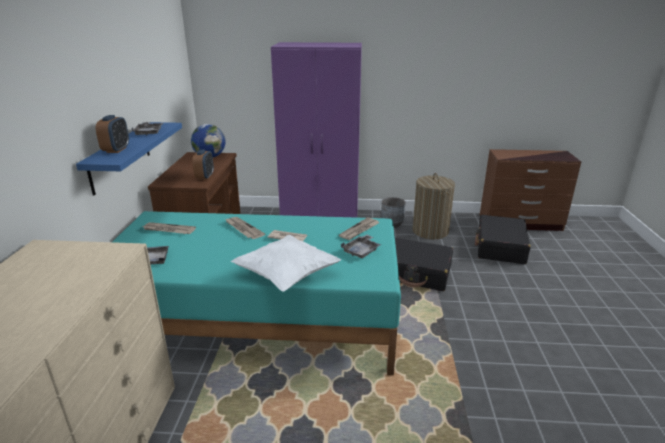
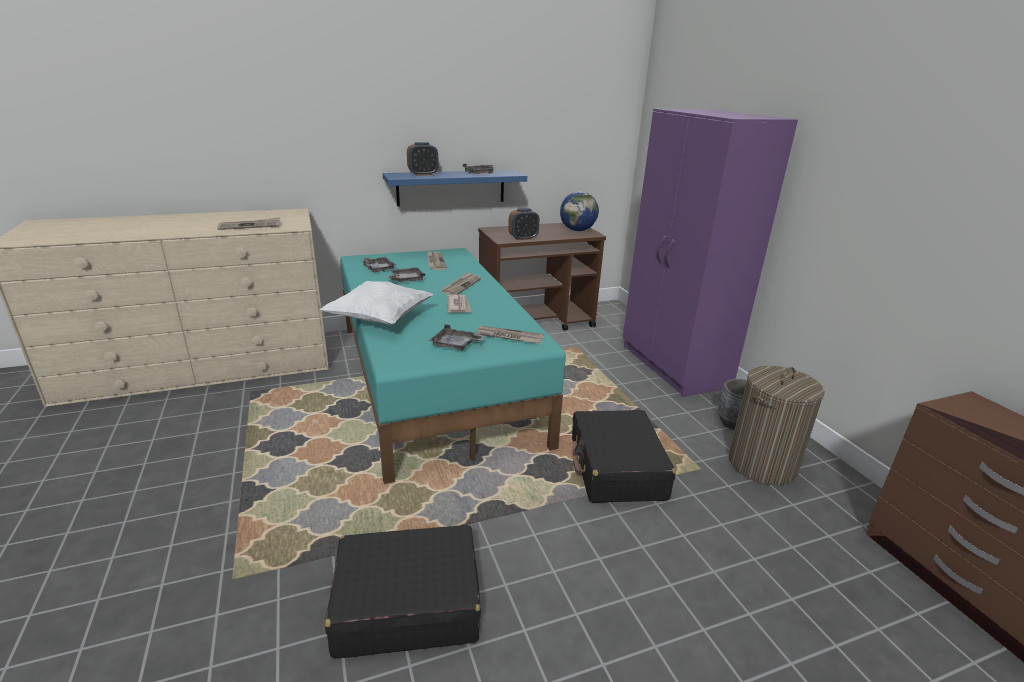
camera: 65 degrees right, 0 degrees up
(75, 280) = (250, 226): none -> newspaper
(200, 251) = (406, 279): none -> grey tray
(500, 247) = (808, 560): black suitcase -> black suitcase (406, 604)

